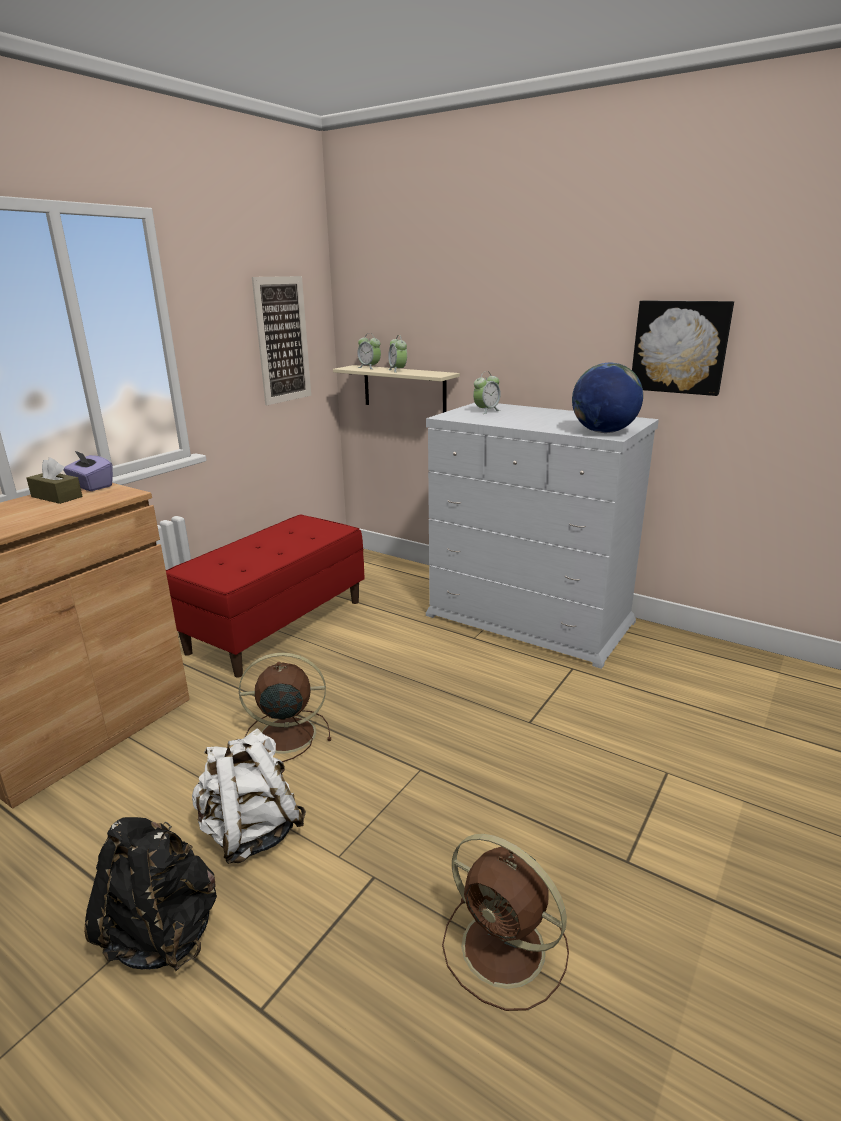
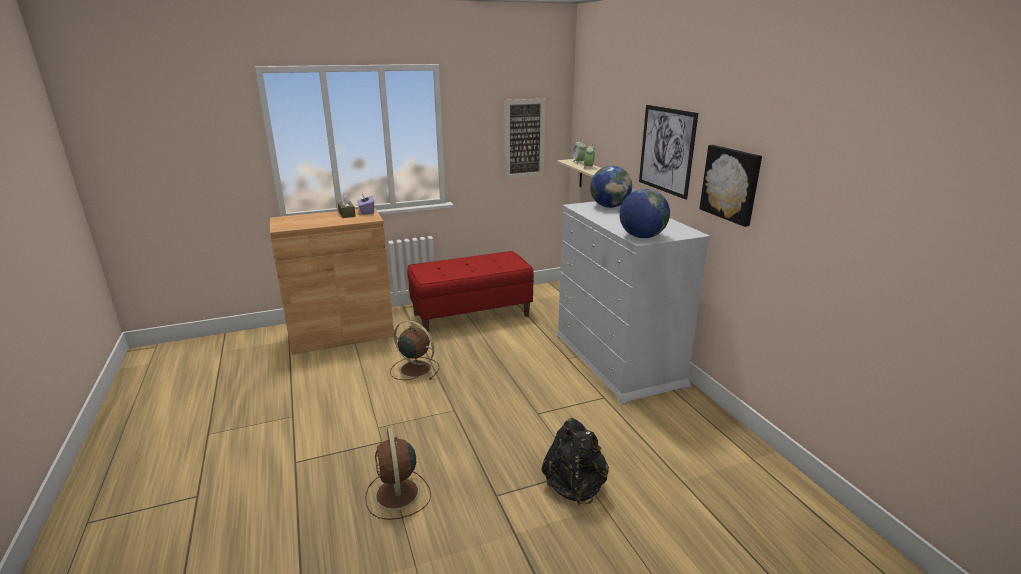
camera: 35 degrees right, 0 degrees up
(163, 931) = (293, 421): black backpack -> black backpack (575, 486)
(251, 832) = (357, 402): white backpack -> none
(486, 411) = (609, 206): alarm clock -> globe
(549, 322) = (666, 150): none -> picture

